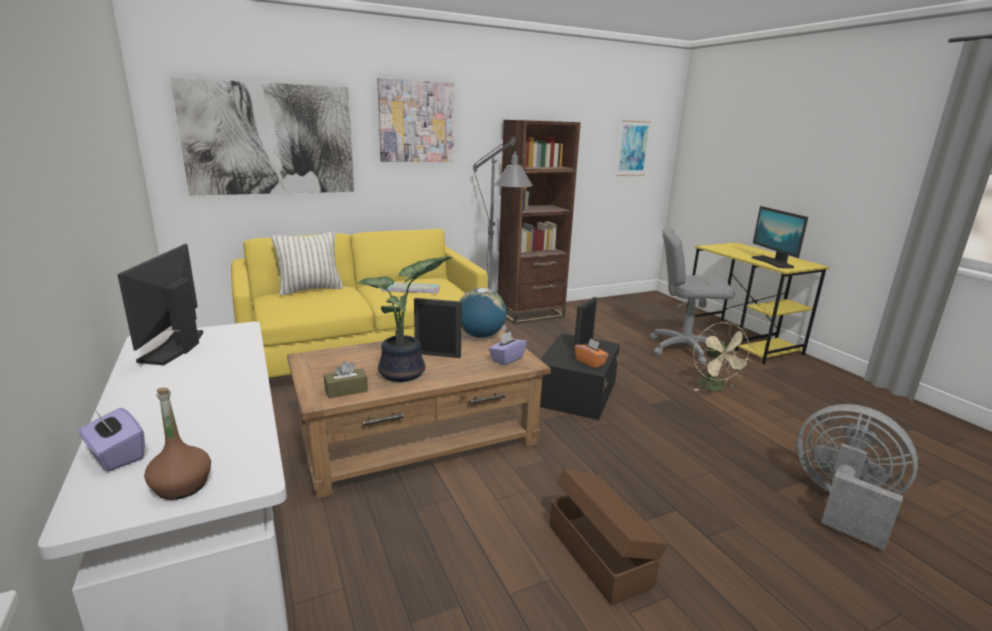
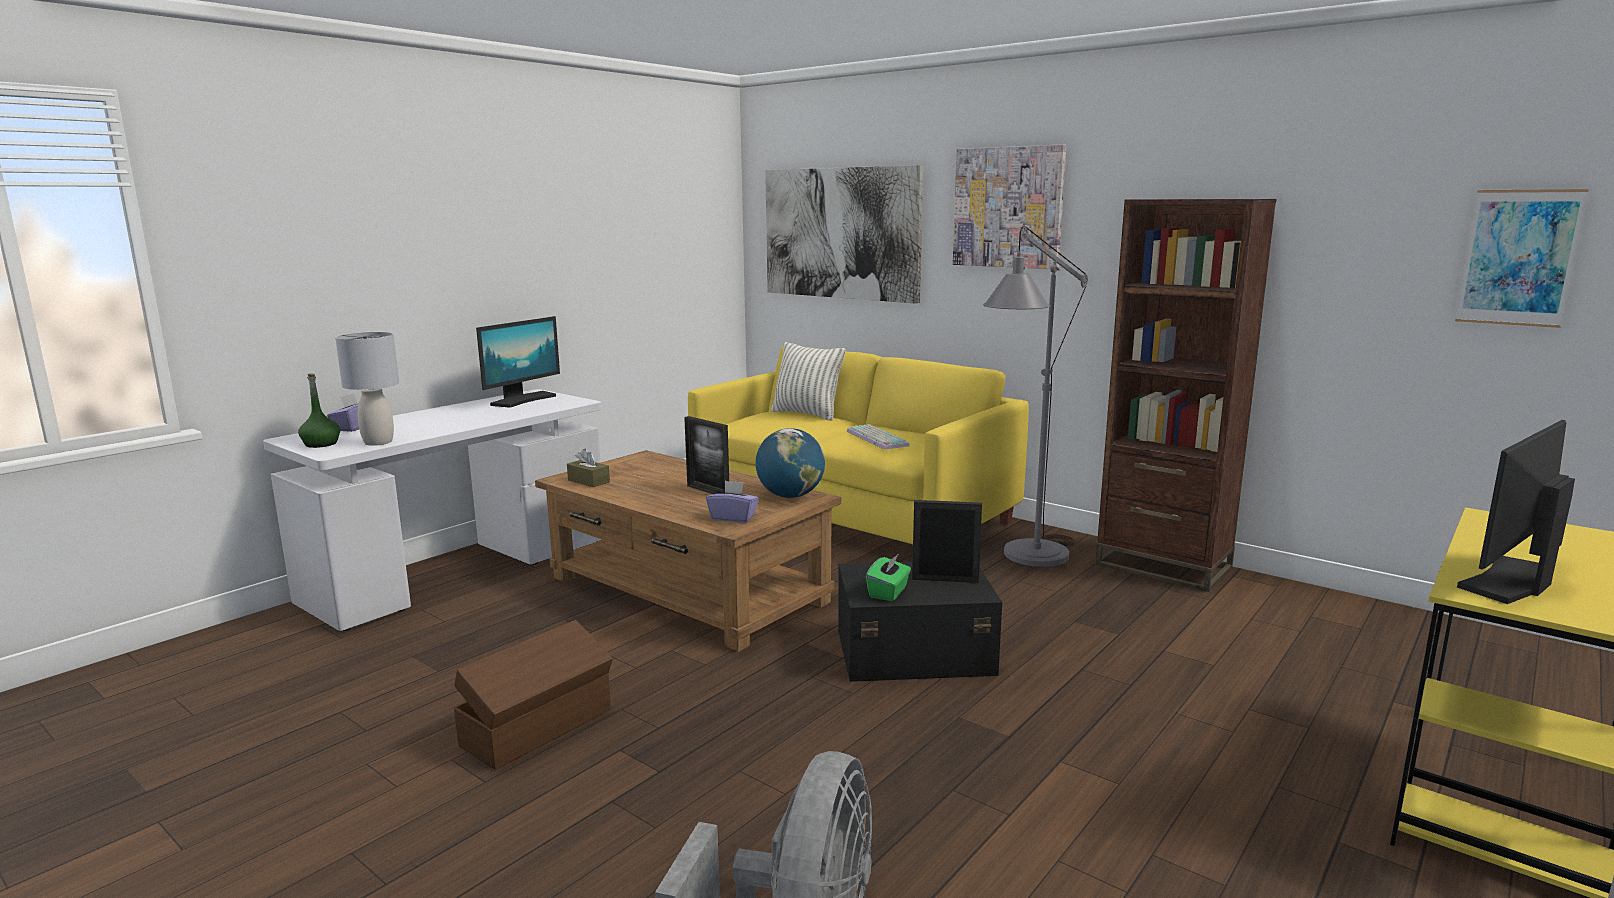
camera: 65 degrees right, 5 degrees down
(175, 348) = (523, 400): monitor -> monitor turned 150 degrees clockwise
(182, 486) = (321, 444): brown bottle -> green bottle
(244, 443) = (377, 442): none -> grey table lamp
(404, 374) = (644, 490): potted plant -> none
(437, 355) = (708, 491): picture frame -> picture frame turned 150 degrees clockwise
(590, 362) = (888, 592): orange tissue box -> green tissue box
(683, 348) = (1280, 725): grey office chair -> none
(714, 388) = (1123, 778): beige fan -> none

